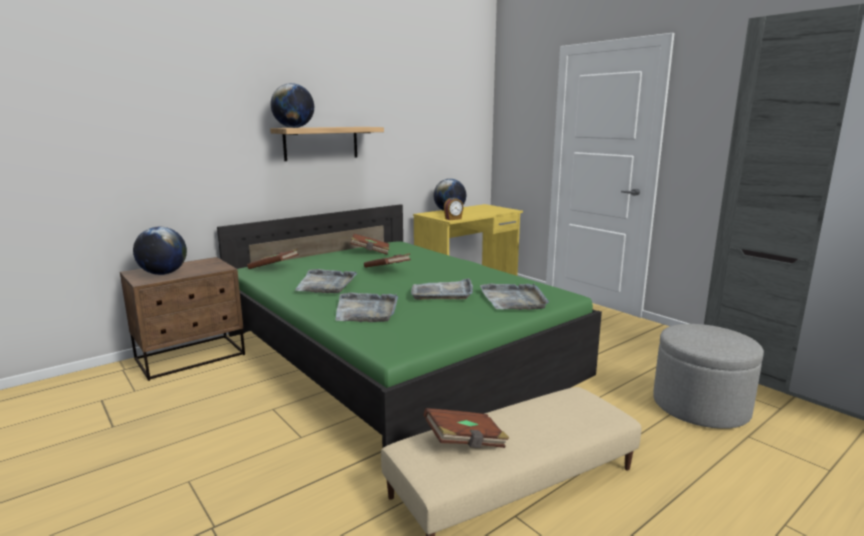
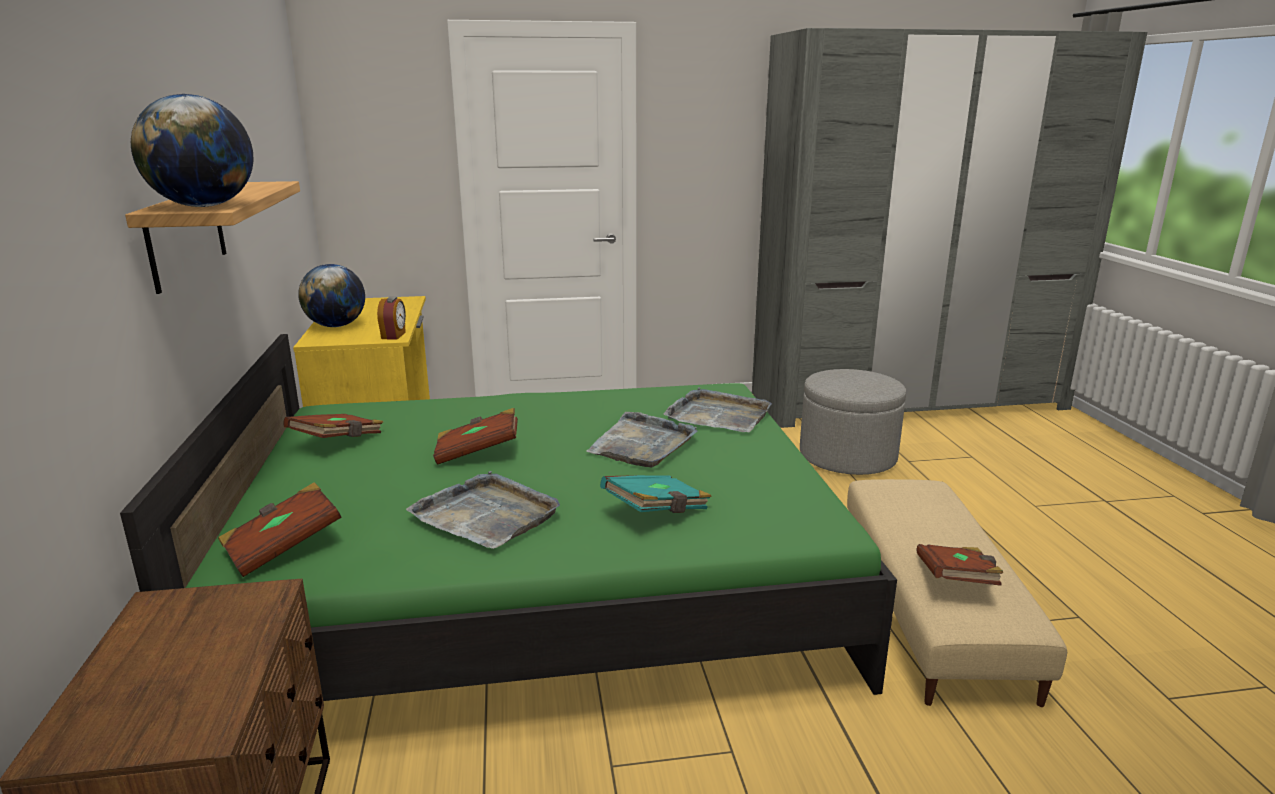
camera: 60 degrees left, 5 degrees up
(163, 273) = (174, 690): globe -> none
(366, 310) = (657, 512): grey tray -> turquoise book

